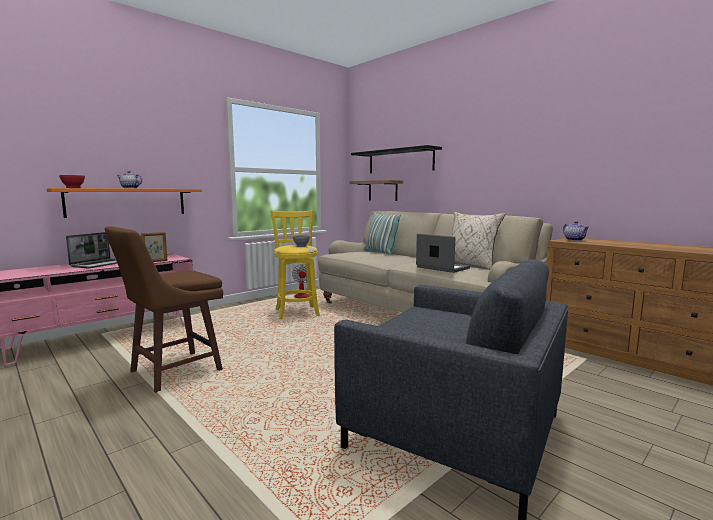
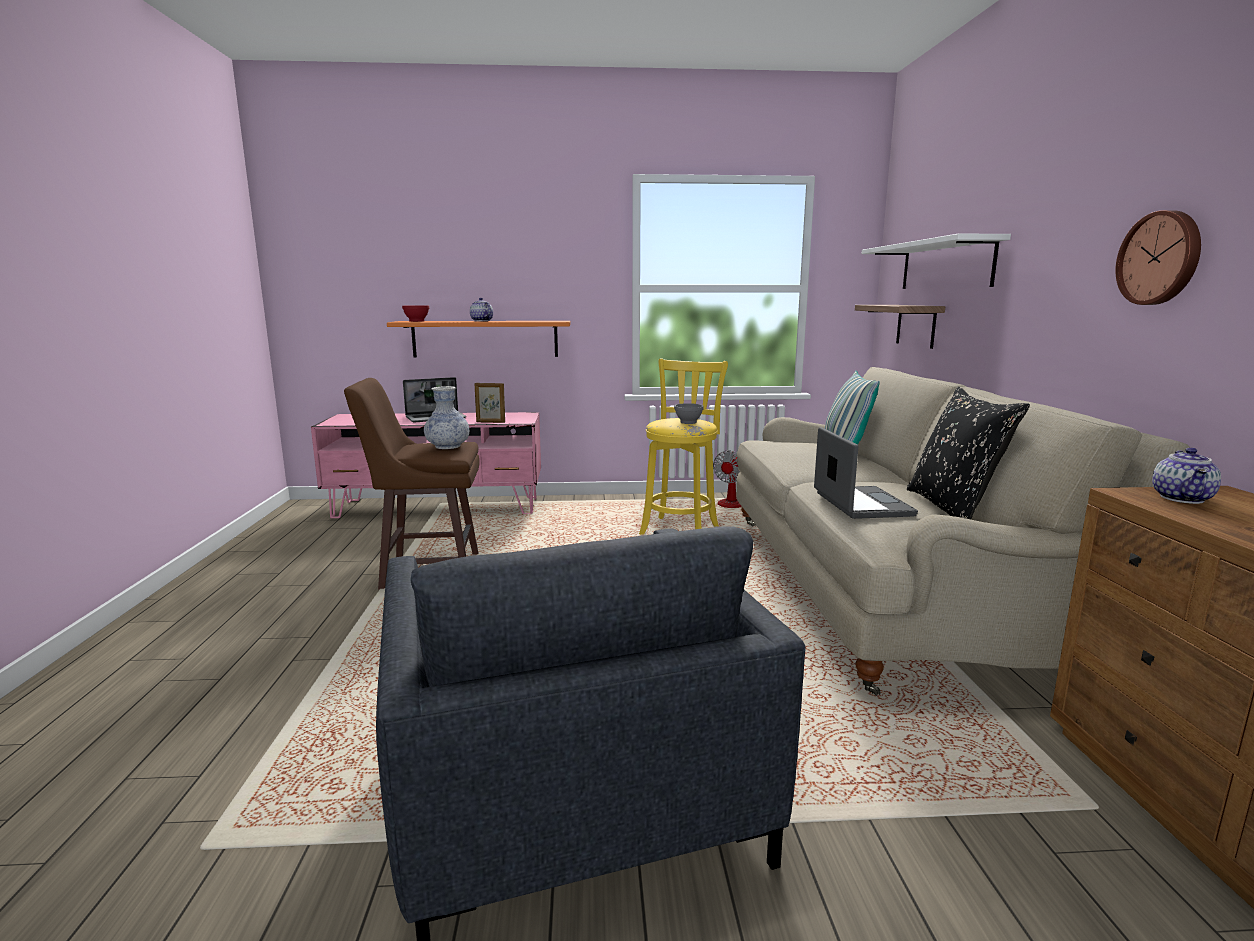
camera: 40 degrees right, 5 degrees up
(187, 273) = (447, 446): none -> vase
(400, 161) = (945, 265): black shelf -> white shelf
(470, 265) = (953, 508): beige pillow -> black pillow
(524, 156) = (1161, 258): none -> wall clock

